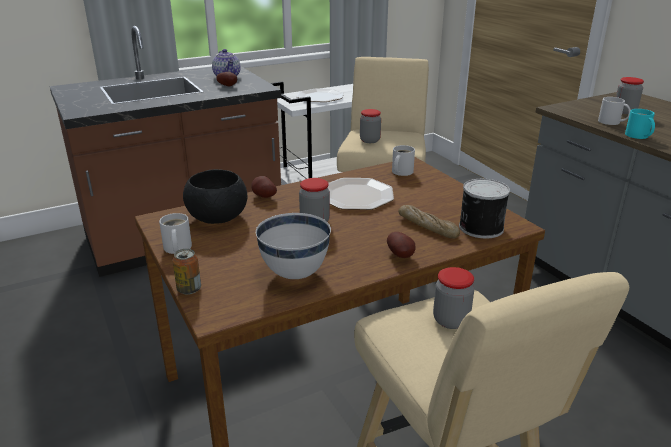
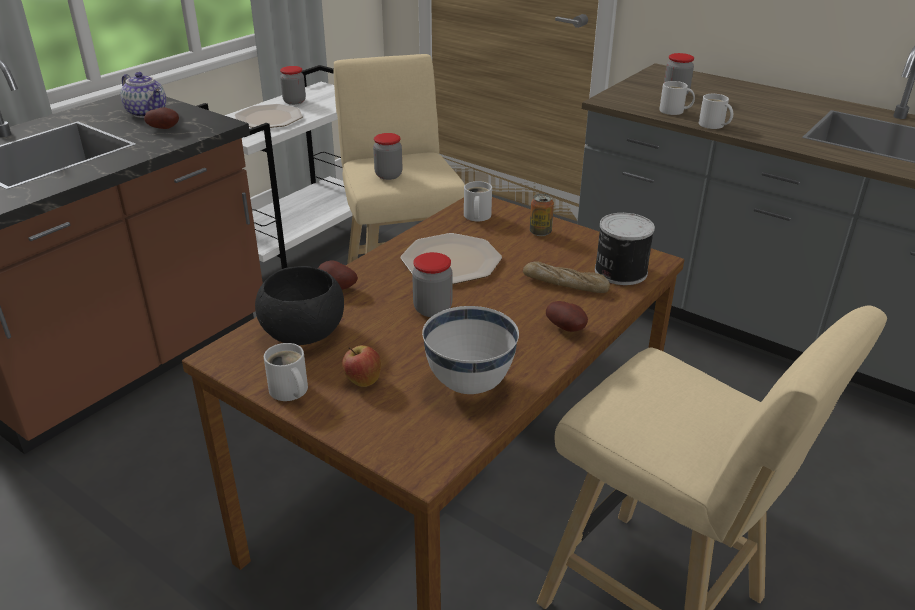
camera: 25 degrees left, 5 degrees up
(189, 289) = (359, 443): can -> can (540, 232)
(227, 253) = (362, 381): none -> apple
(451, 320) = (662, 391): jar -> jar (294, 101)
(637, 136) = (712, 125): turquoise mug -> white mug

